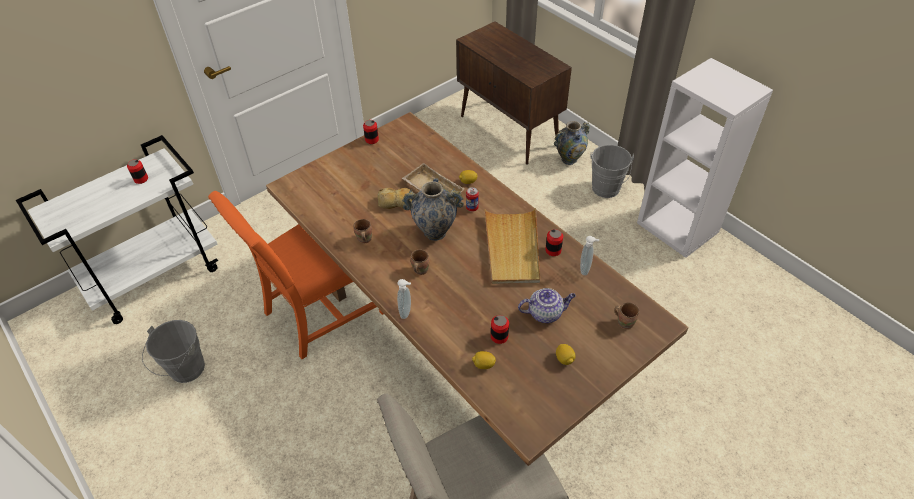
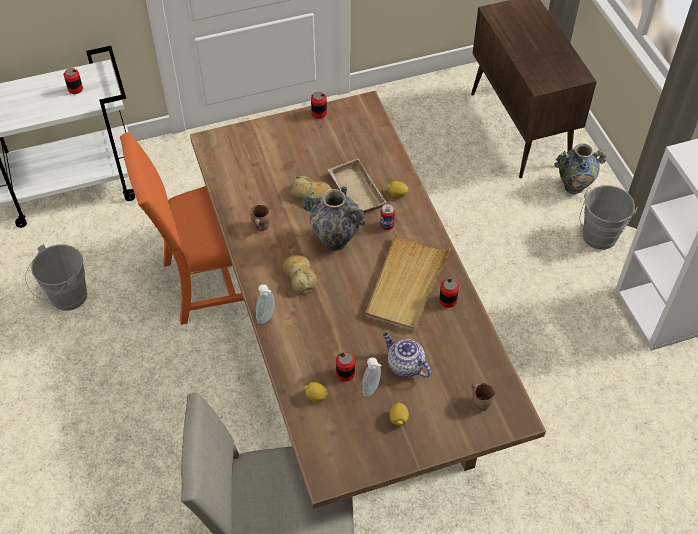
camera: 20 degrees right, 5 degrees up
(419, 270) = (300, 277): brown mug -> bread
(545, 313) = (404, 365): teapot -> teapot turned 150 degrees counterclockwise
(586, 269) = (471, 332): soap dispenser -> soap dispenser (372, 389)

